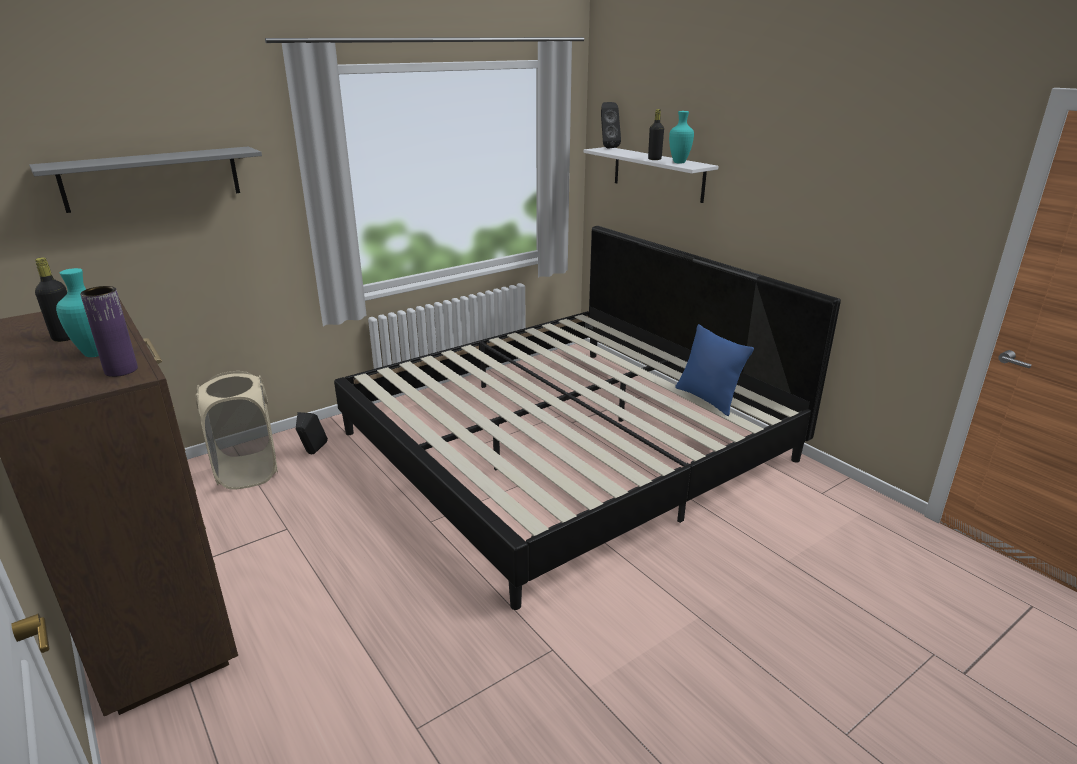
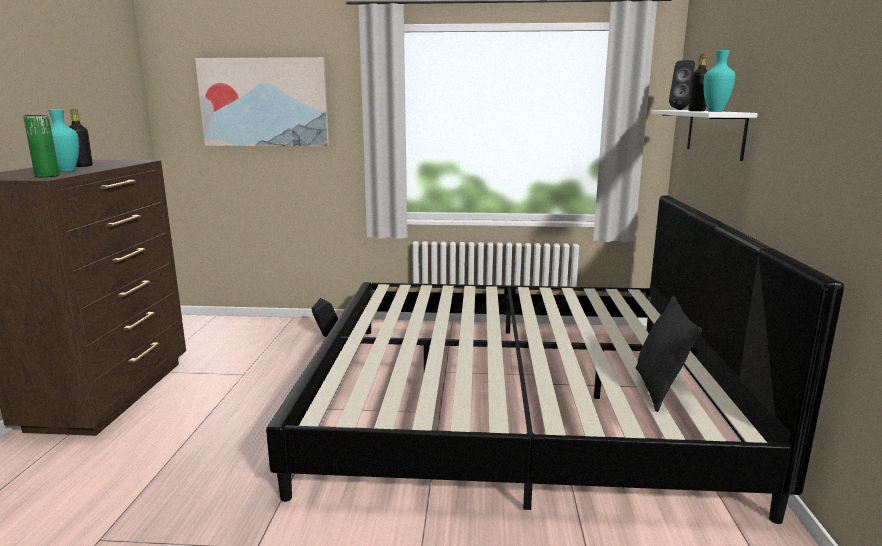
camera: 40 degrees right, 10 degrees down
(121, 370) = (47, 176): purple vase -> green vase
(152, 178) = (264, 102): grey shelf -> picture
(247, 471) = (278, 334): beige laundry basket -> none
(708, 399) = (659, 389): blue pillow -> black pillow

